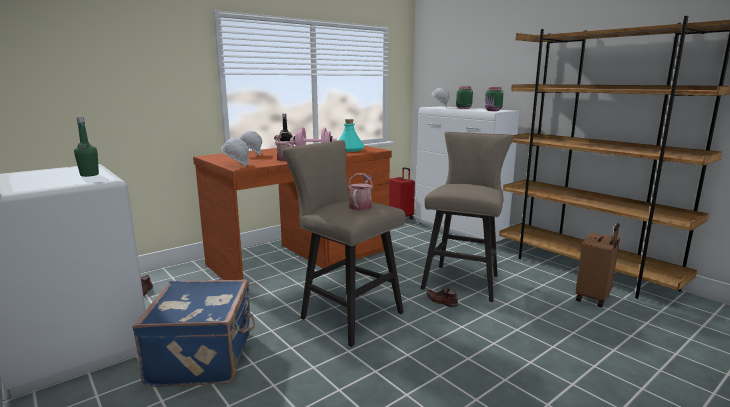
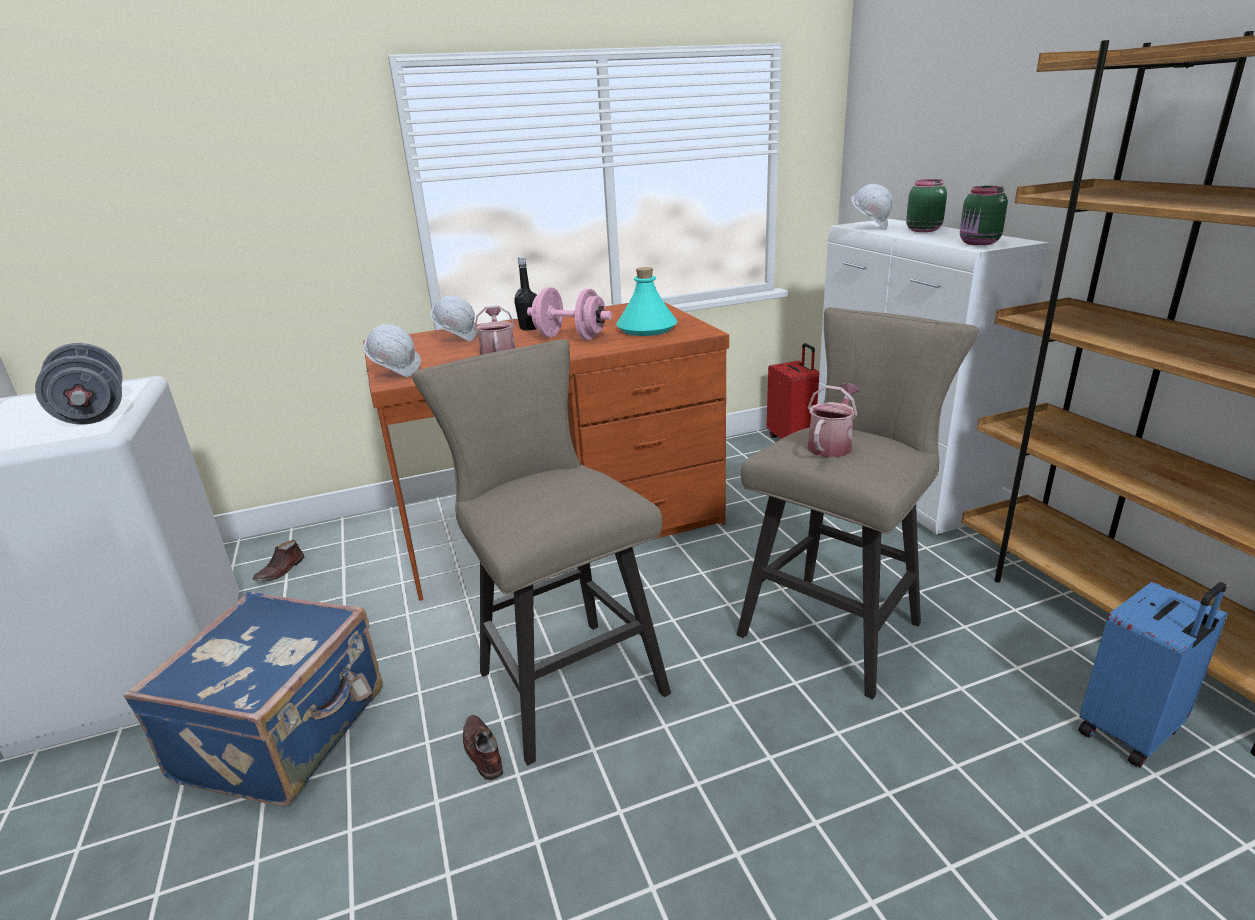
camera: 20 degrees right, 10 degrees up
(89, 175) = (93, 414): green bottle -> grey dumbbell
(361, 206) = (561, 496): watering can -> watering can (831, 445)
(441, 301) = (761, 677): brown shoe -> brown shoe (482, 752)
(594, 298) = (1132, 732): brown suitcase -> blue suitcase

